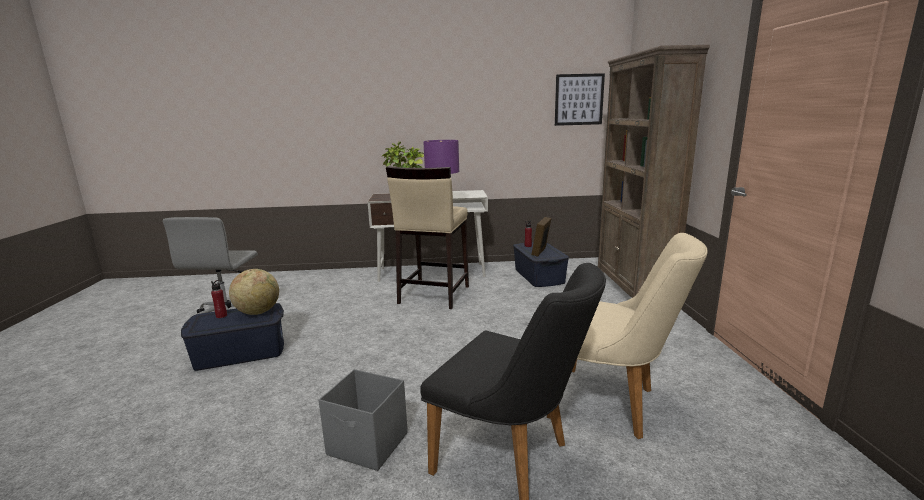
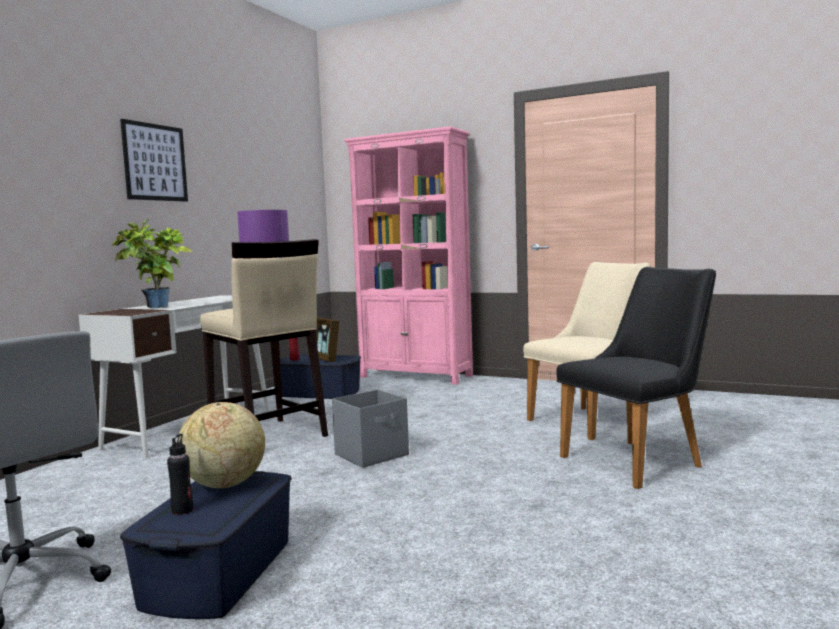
camera: 60 degrees left, 10 degrees down
(221, 316) = (182, 510): red bottle -> black bottle
(368, 445) = (574, 507): grey storage box -> grey storage box (372, 455)
(579, 99) = (292, 181): picture -> picture (155, 162)
(632, 289) = (416, 376): brown bookcase -> pink bookcase

